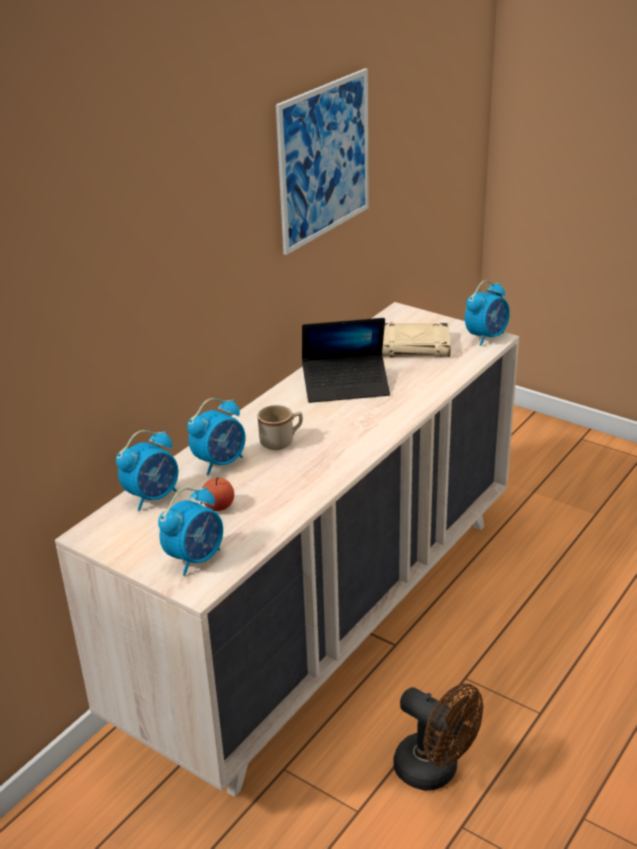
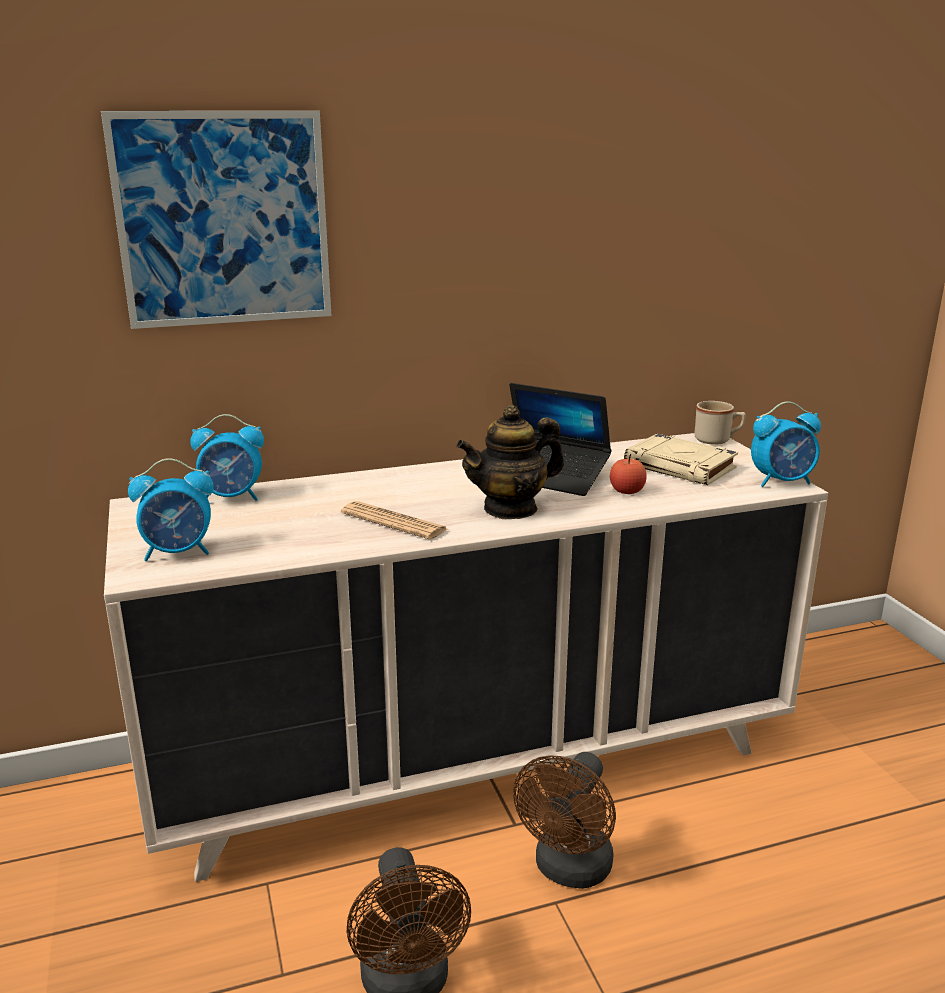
camera: 35 degrees right, 10 degrees down
(218, 506) = (269, 523): apple -> apple (627, 491)
(220, 462) = (331, 494): alarm clock -> none
(281, 441) = (413, 497): beige mug -> beige mug (717, 440)
(301, 468) = (393, 522): none -> newspaper
(324, 160) = (608, 206): picture -> picture (224, 220)
(359, 425) = (511, 508): none -> teapot
(454, 655) = (569, 870): none -> brown fan

